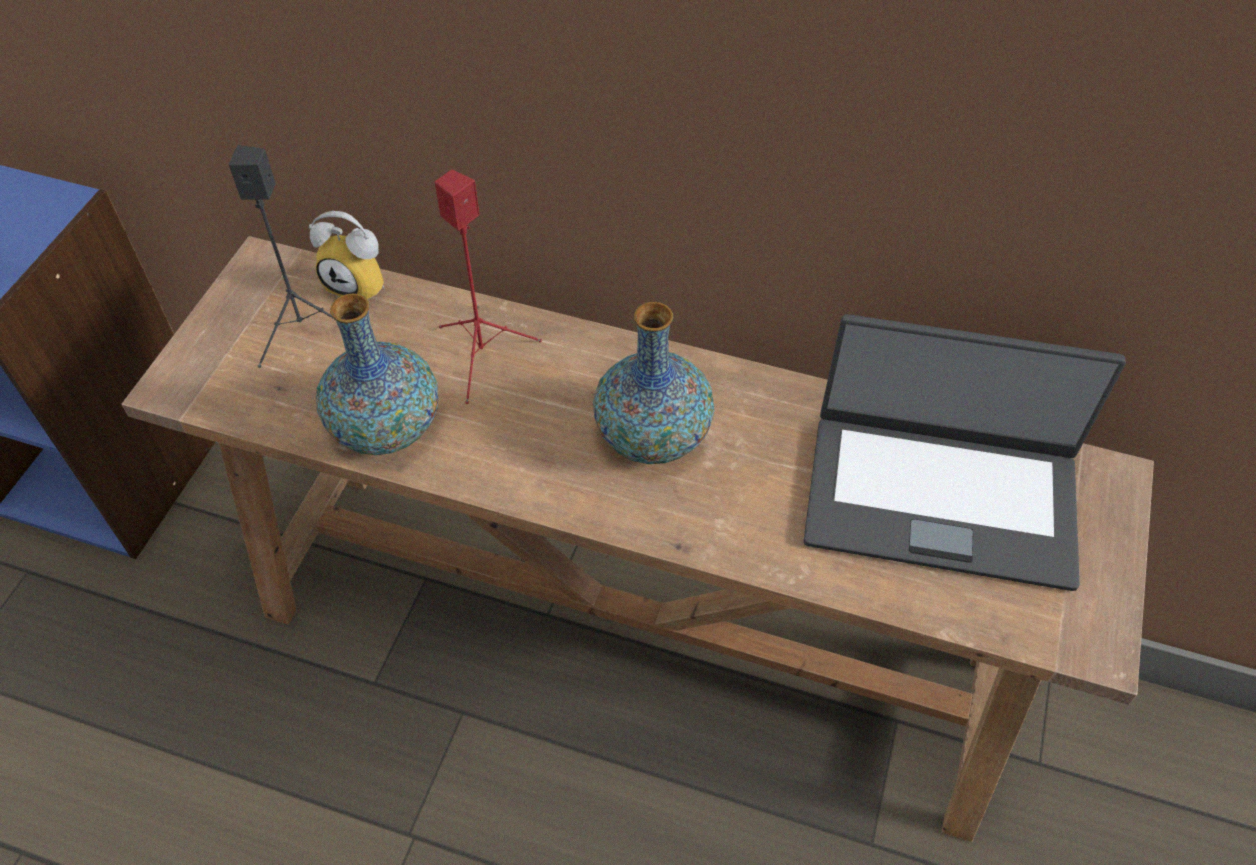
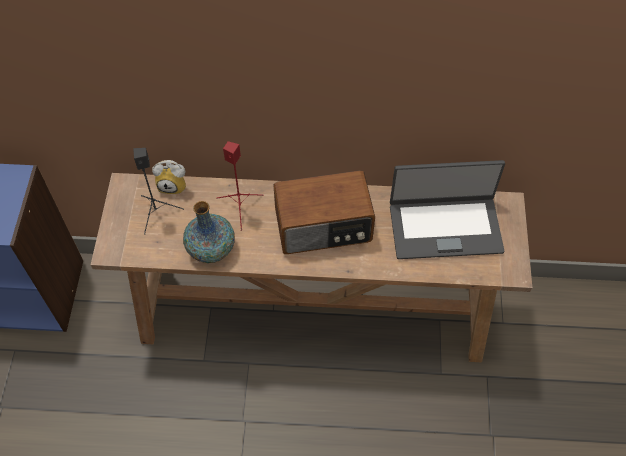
camera: 15 degrees left, 5 degrees up
(653, 436) = (324, 227): vase -> radio

